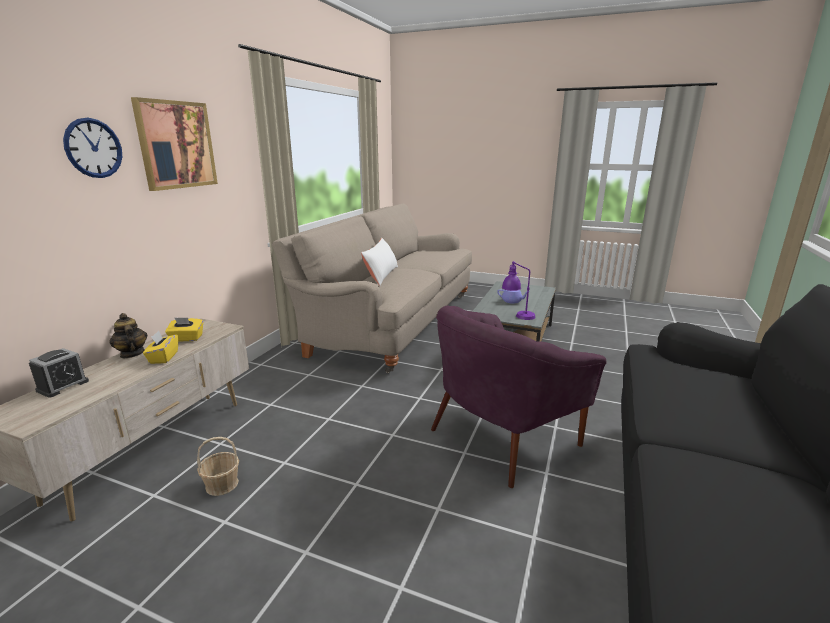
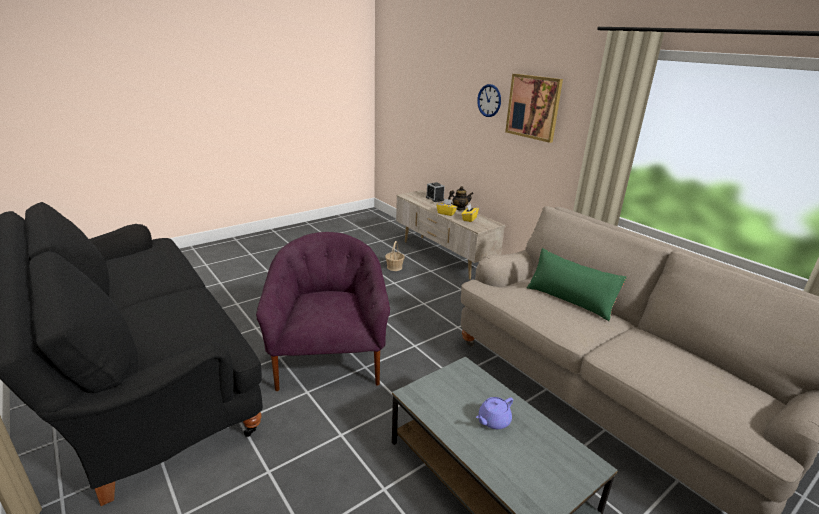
camera: 120 degrees right, 5 degrees up
(381, 275) = (570, 300): white pillow -> green pillow
(517, 316) = (435, 391): purple table lamp -> none

